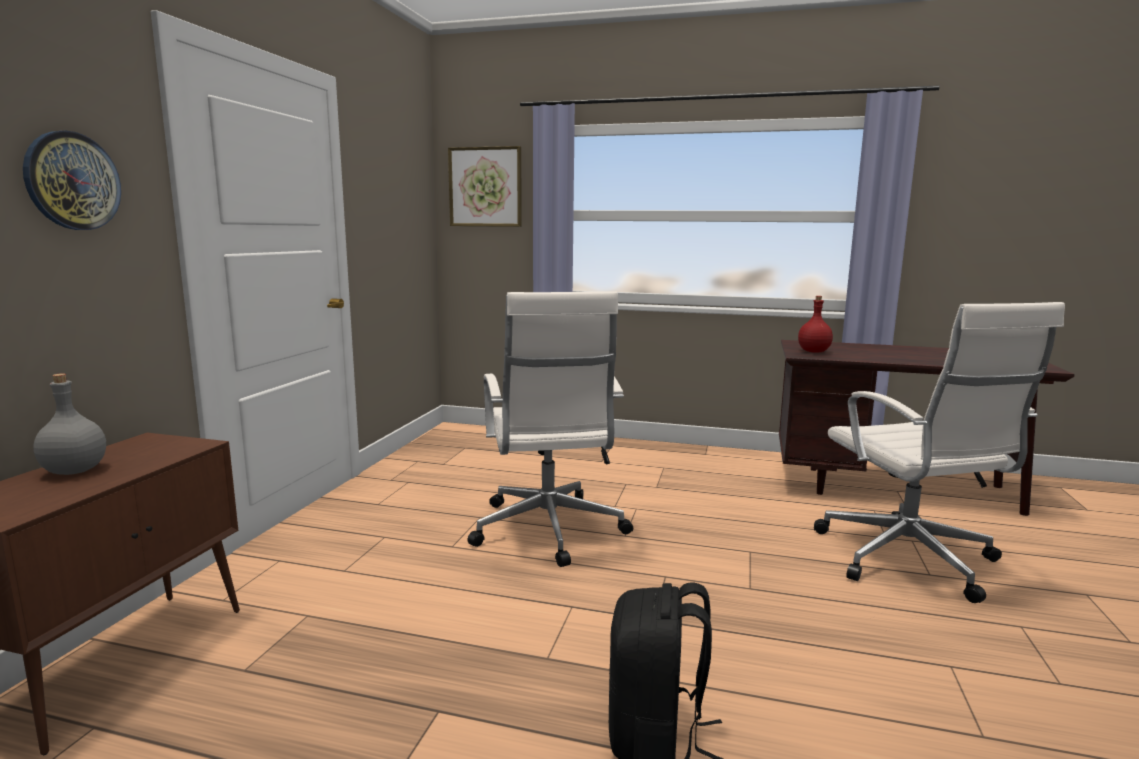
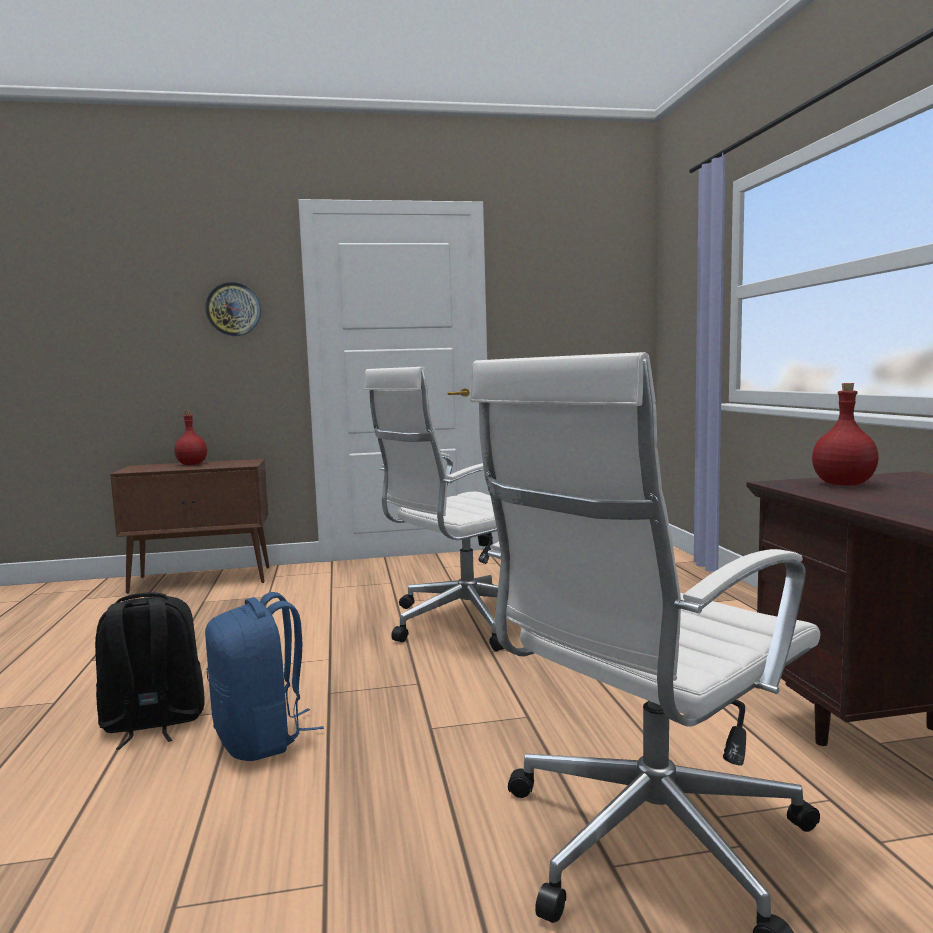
camera: 65 degrees right, 5 degrees down
(73, 471) = (191, 464): grey bottle -> red bottle
(485, 187) = (683, 273): picture -> none
(731, 668) = (261, 739): none -> blue backpack

